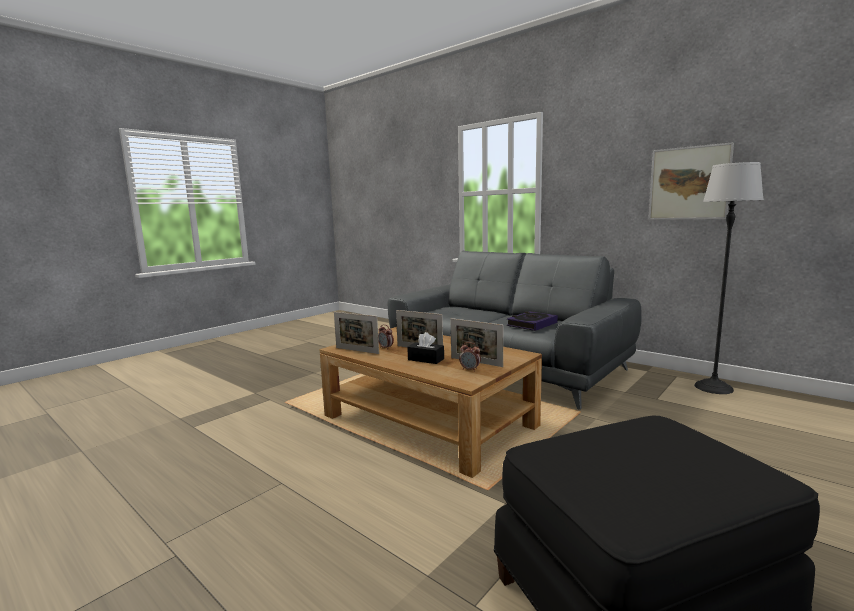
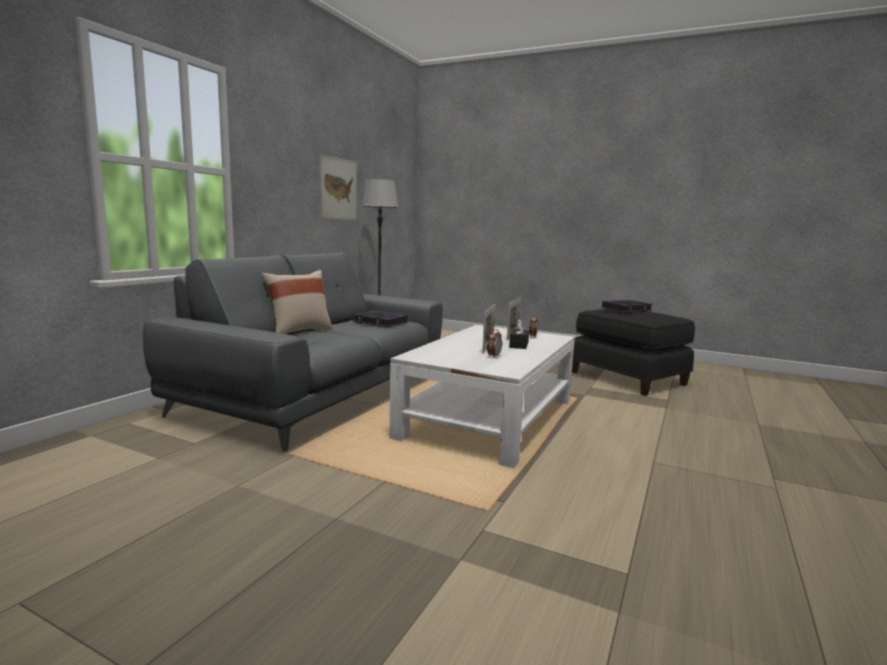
camera: 105 degrees left, 0 degrees up
(357, 350) = (512, 364): picture frame -> none
(429, 421) = (489, 418): brown coffee table -> white coffee table
(487, 310) = (299, 332): none -> beige pillow
(661, 448) = (626, 309): none -> book

